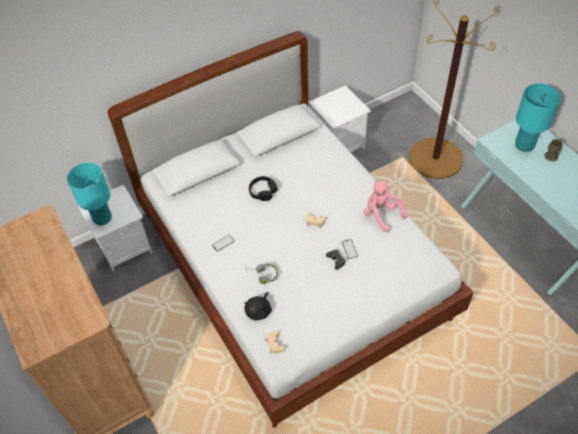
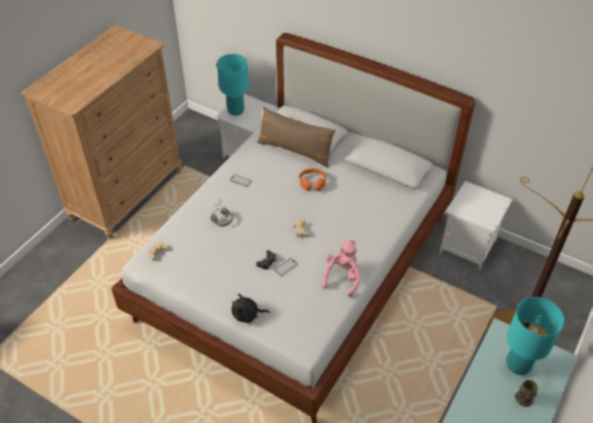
camera: 60 degrees right, 5 degrees down
(213, 188) = (295, 151): none -> brown pillow
(259, 311) = (185, 230): black plush toy -> black plush toy (247, 315)
(263, 191) = (312, 183): black headphones -> orange headphones

